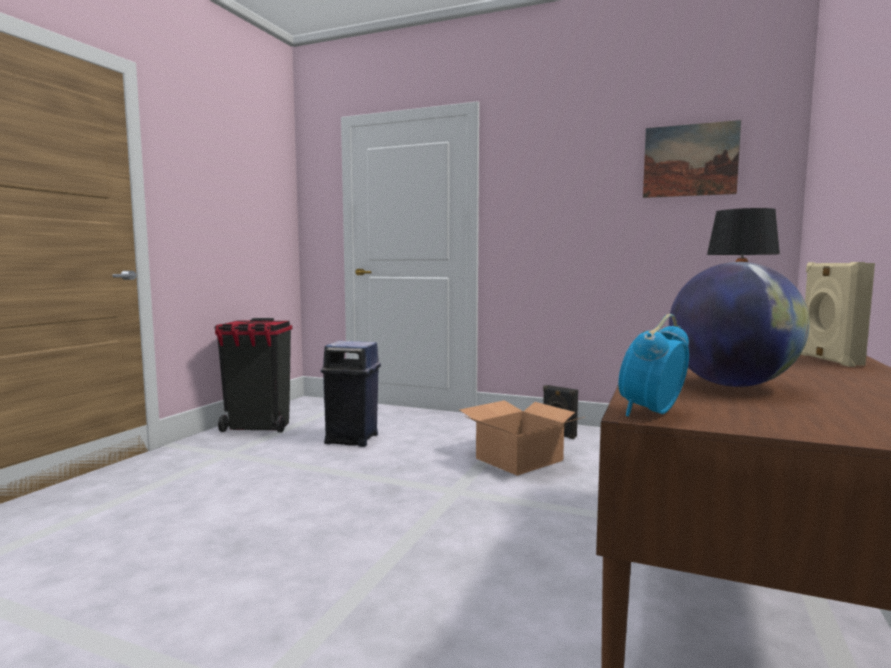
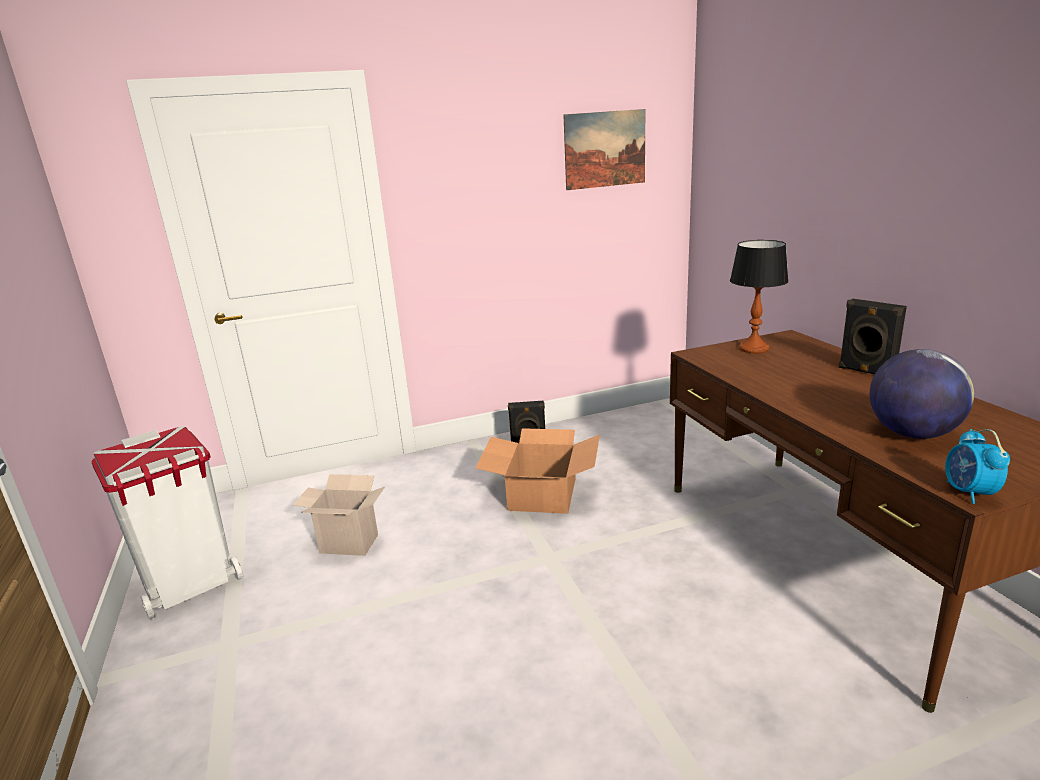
camera: 40 degrees left, 15 degrees up
(258, 427) = (191, 585): black trash can -> white trash can
(353, 439) = (347, 545): blue trash can -> cardboard box
(828, 360) = (865, 371): beige speaker -> black speaker

